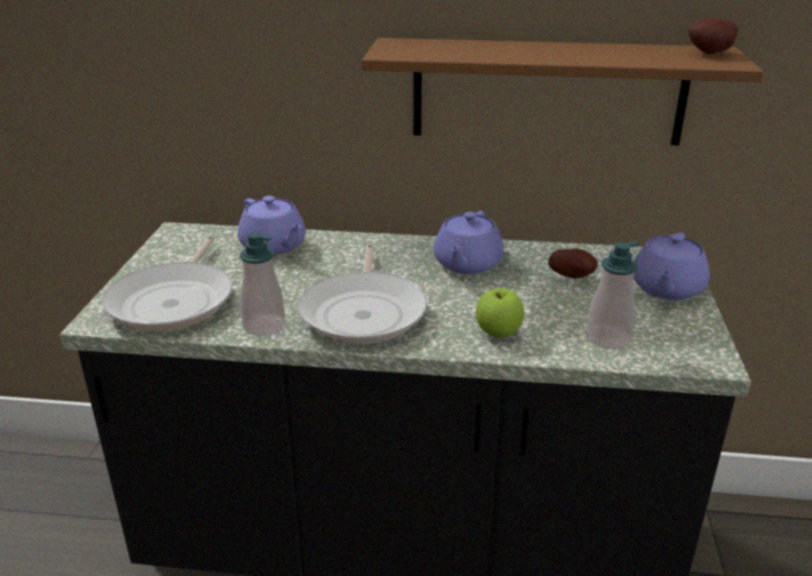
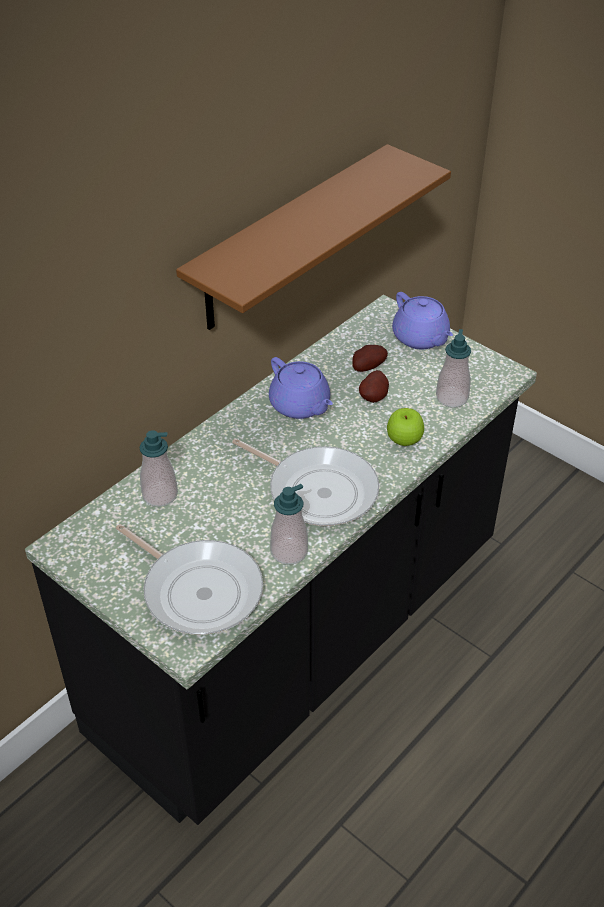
camera: 55 degrees left, 15 degrees up
(274, 246) = (160, 495): purple teapot -> soap dispenser
(711, 54) = (396, 164): potato -> potato (374, 397)

